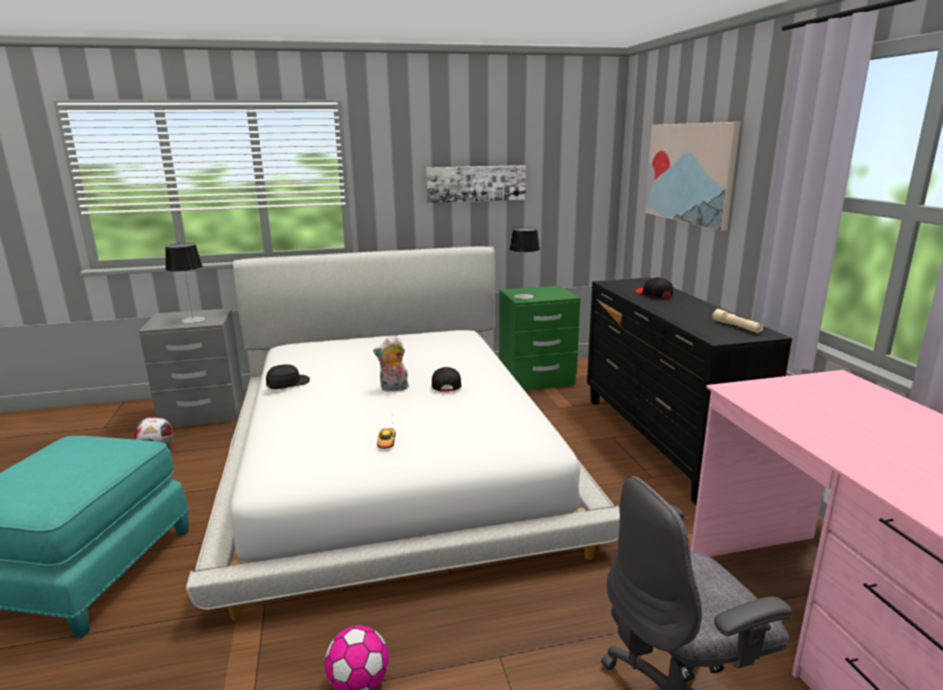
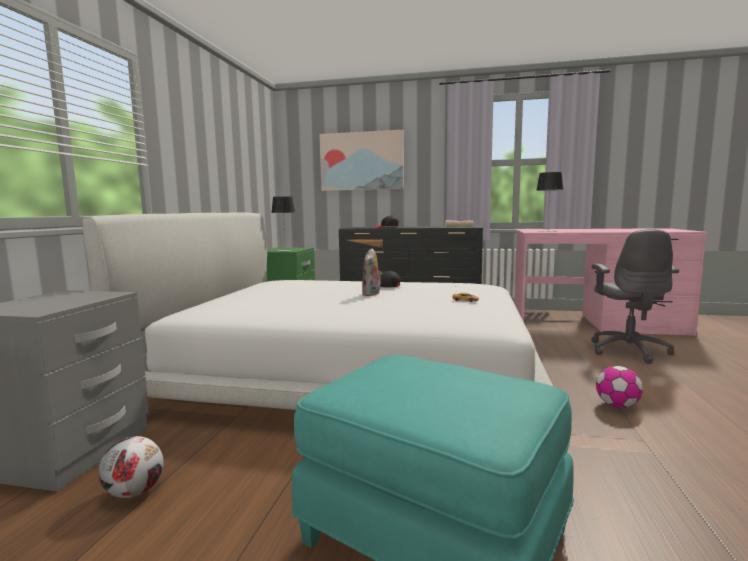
camera: 65 degrees left, 10 degrees down
(193, 320) = (71, 299): table lamp -> table lamp (547, 231)
(287, 383) = (305, 313): black cap -> none
(476, 183) = (221, 163): picture -> none

